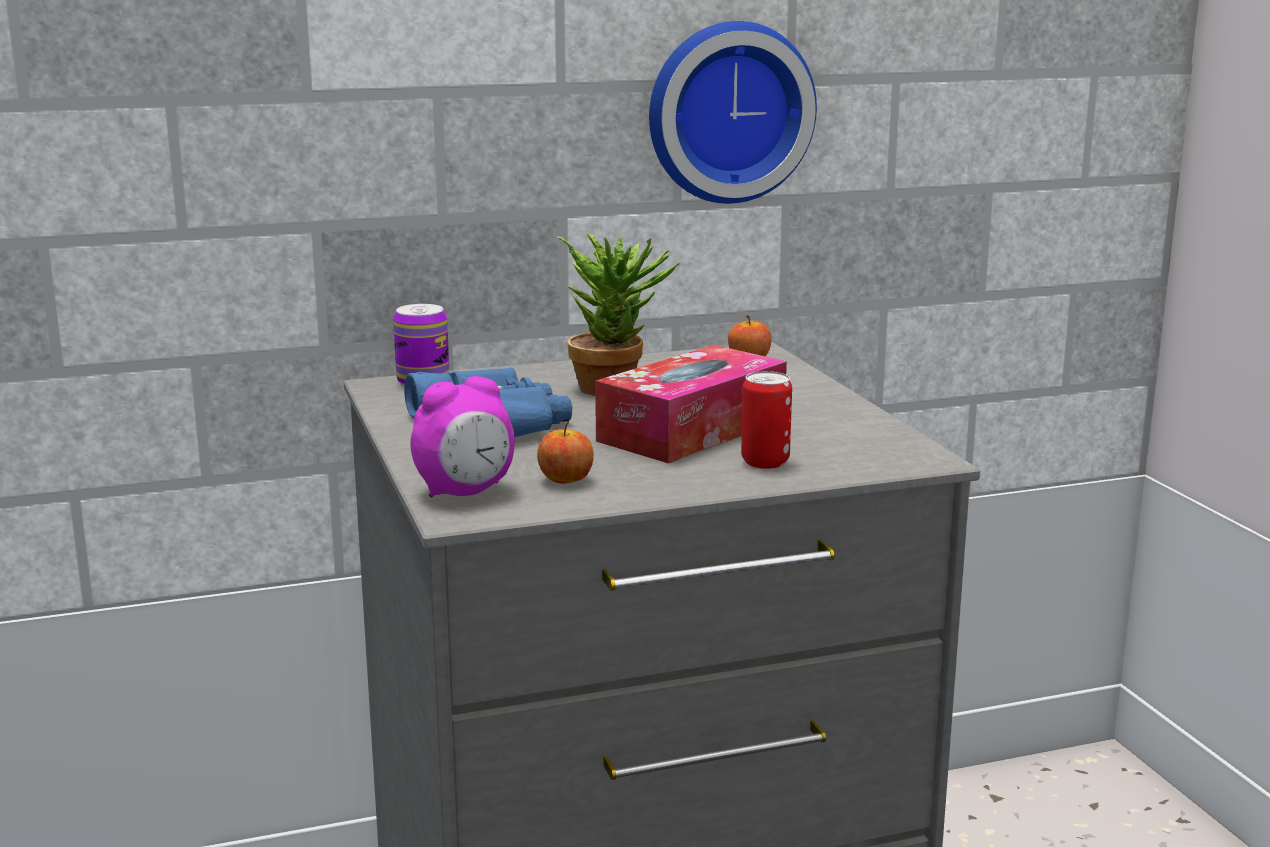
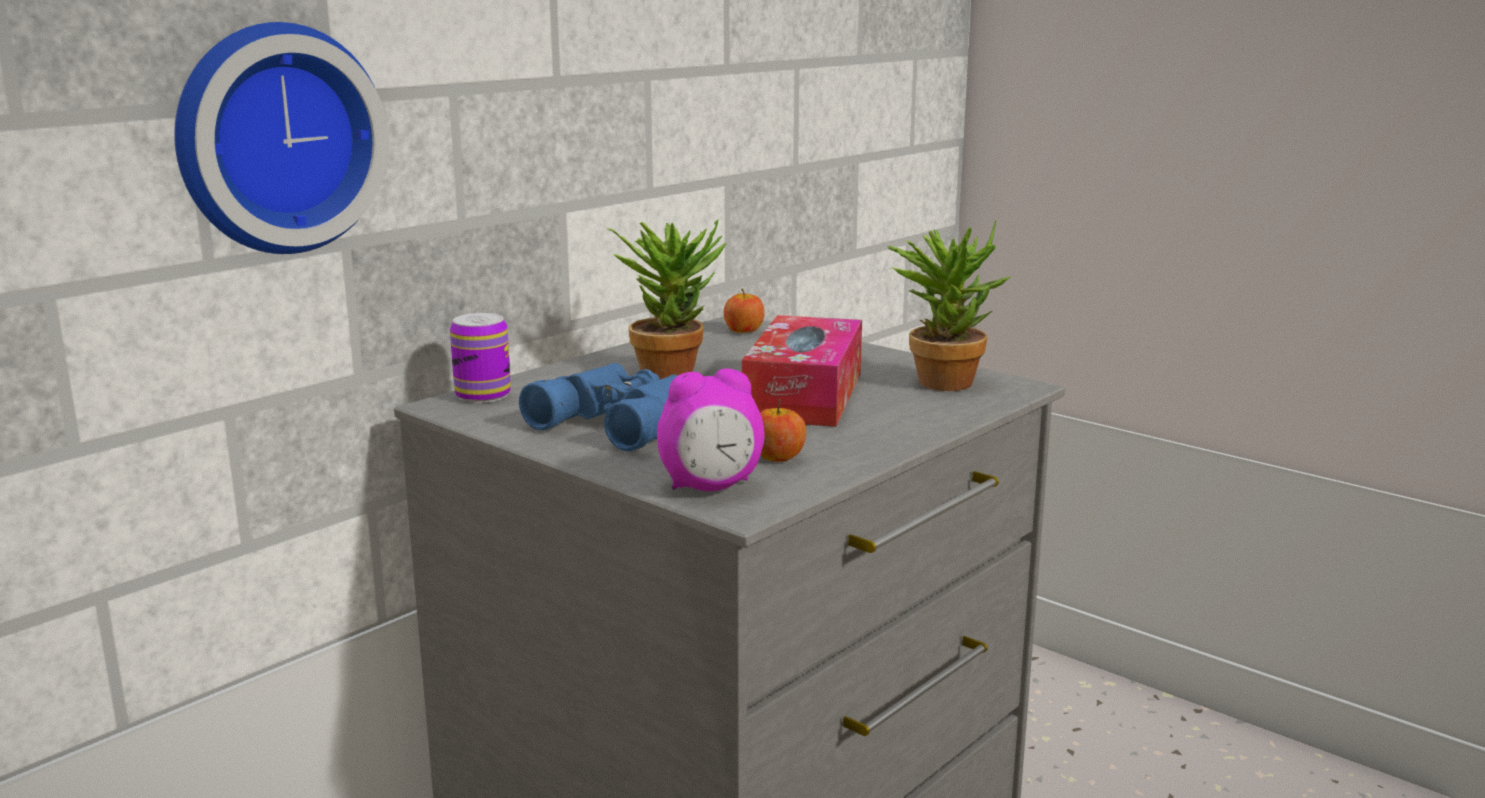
camera: 30 degrees left, 0 degrees up
(465, 492) = (711, 487): alarm clock -> alarm clock turned 45 degrees clockwise
(727, 112) = (688, 99): wall clock -> wall clock (276, 138)
(765, 462) = (909, 411): can -> none
(857, 439) = (942, 379): none -> potted plant

